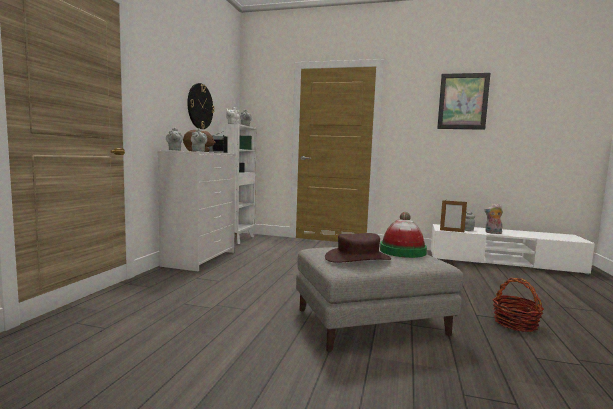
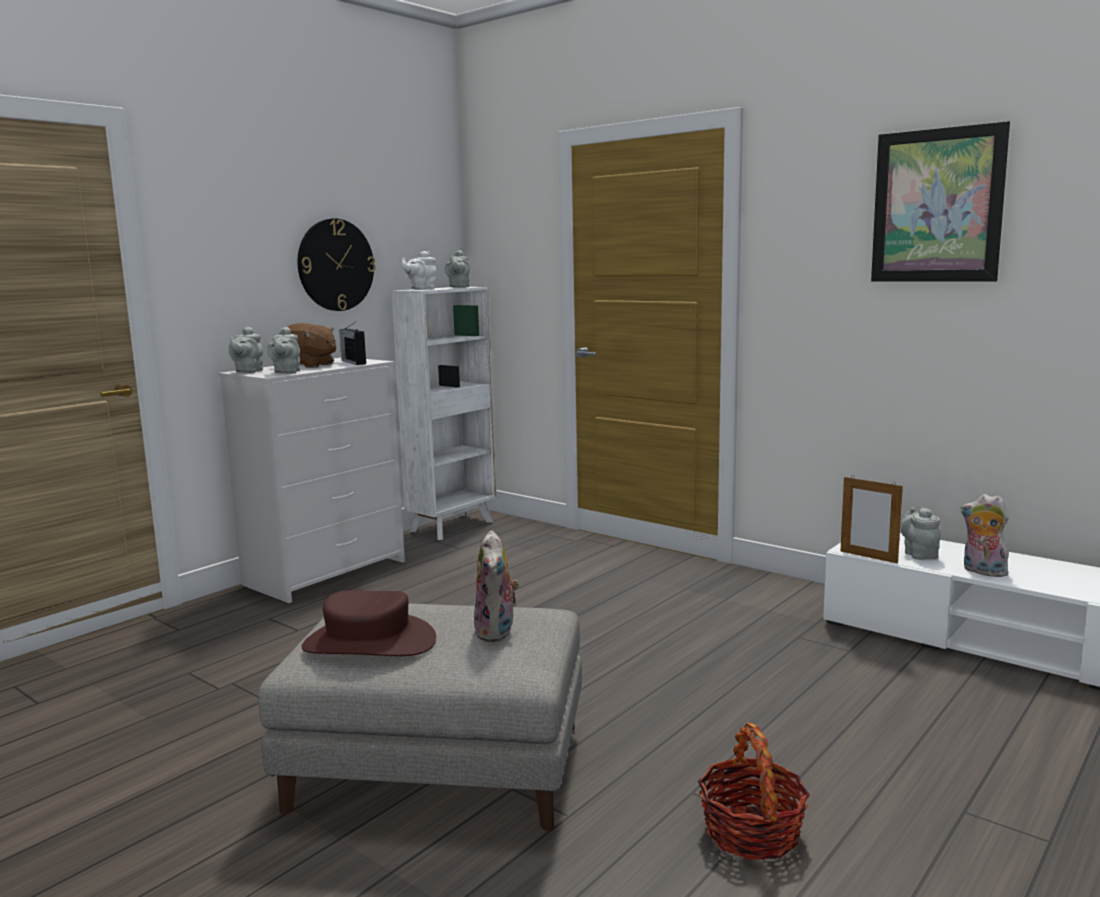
camera: 25 degrees right, 5 degrees up
(402, 251) = (497, 632): hat -> plush toy

